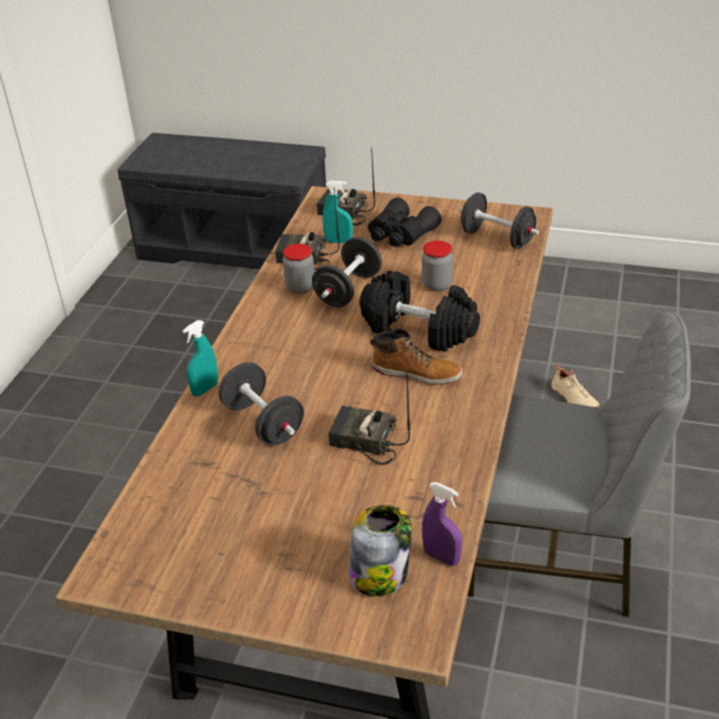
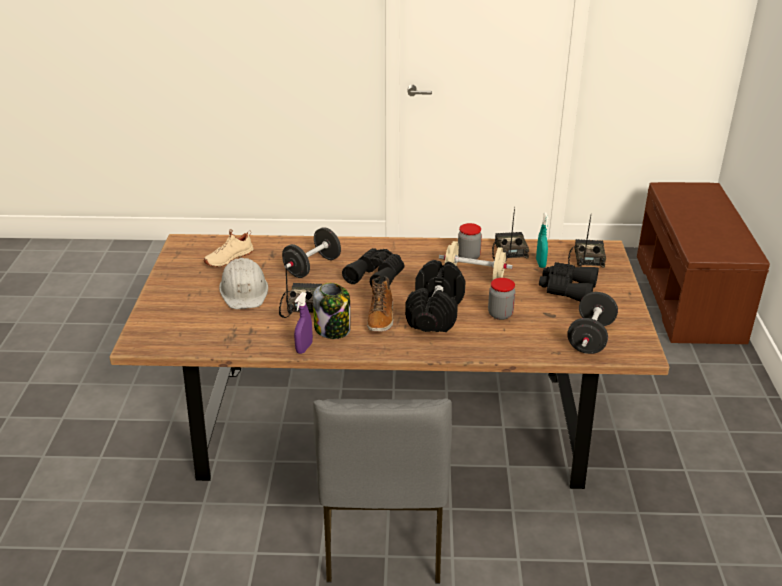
camera: 75 degrees right, 5 degrees down
(205, 389) = (340, 242): turquoise spray bottle -> none
(236, 247) = (690, 298): grey bench -> brown bench
(303, 500) = (244, 291): none -> white hard hat
(315, 365) = (376, 276): none -> black binoculars
(348, 290) = (474, 276): black dumbbell -> beige dumbbell
(380, 574) = (185, 325): jar -> jar (333, 329)
(441, 557) = (199, 345): purple spray bottle -> purple spray bottle (304, 348)
(573, 399) = (588, 534): beige shoe -> beige shoe (228, 258)

